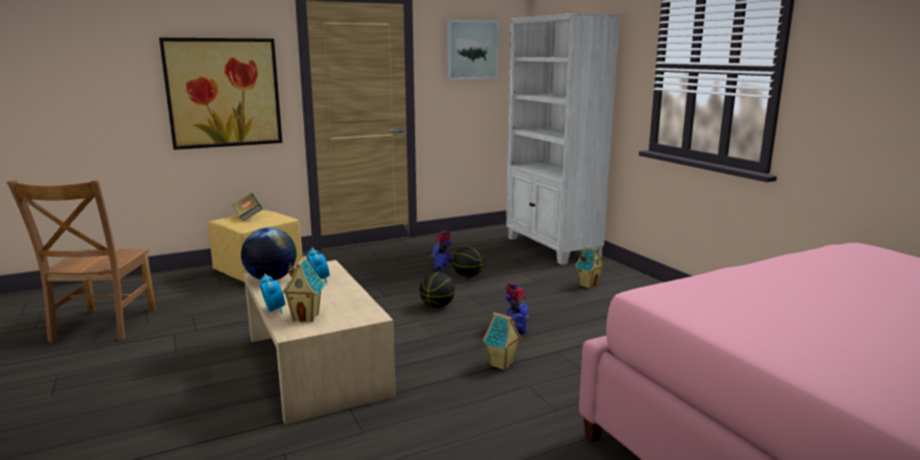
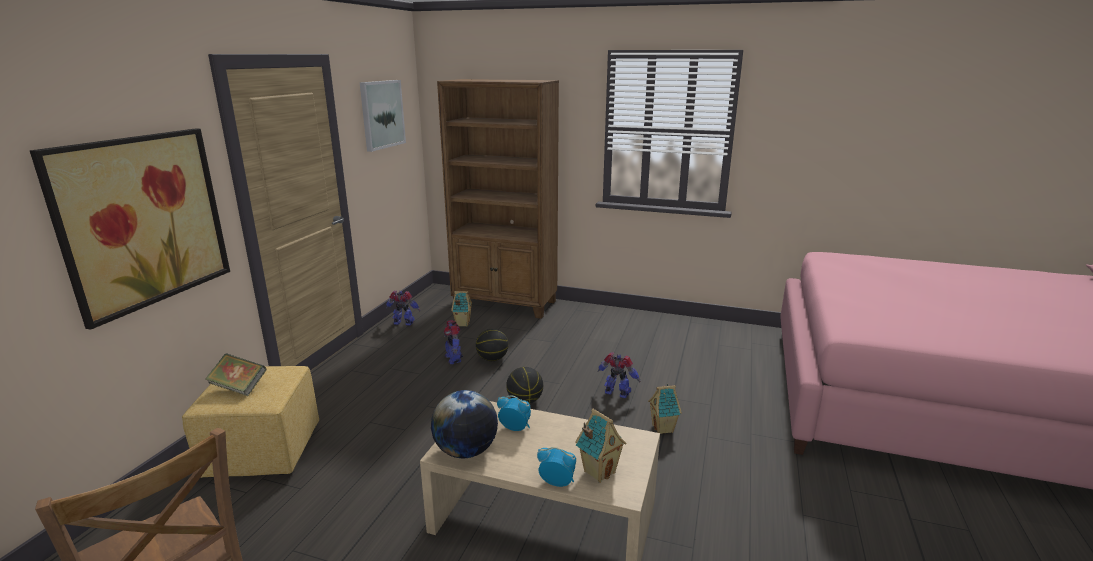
camera: 45 degrees left, 5 degrees up
(452, 238) = (403, 323): none -> toy robot
(552, 248) = (505, 304): white bookcase -> brown bookcase
(588, 285) = (590, 330): toy house -> toy house (462, 323)

